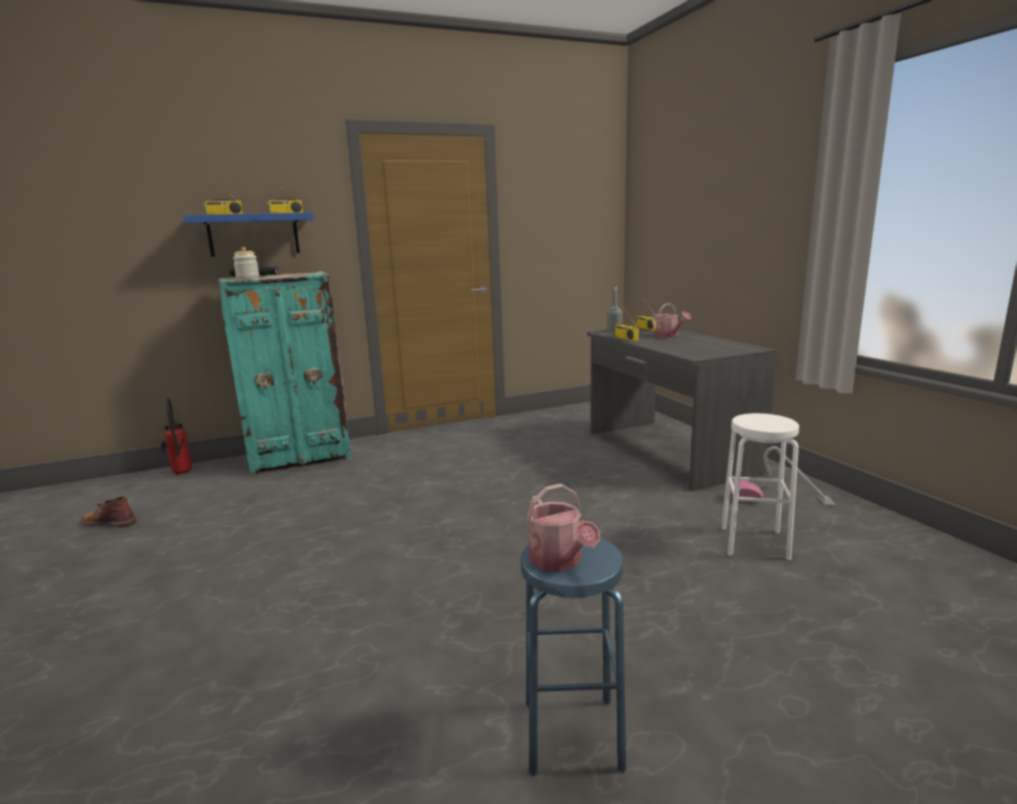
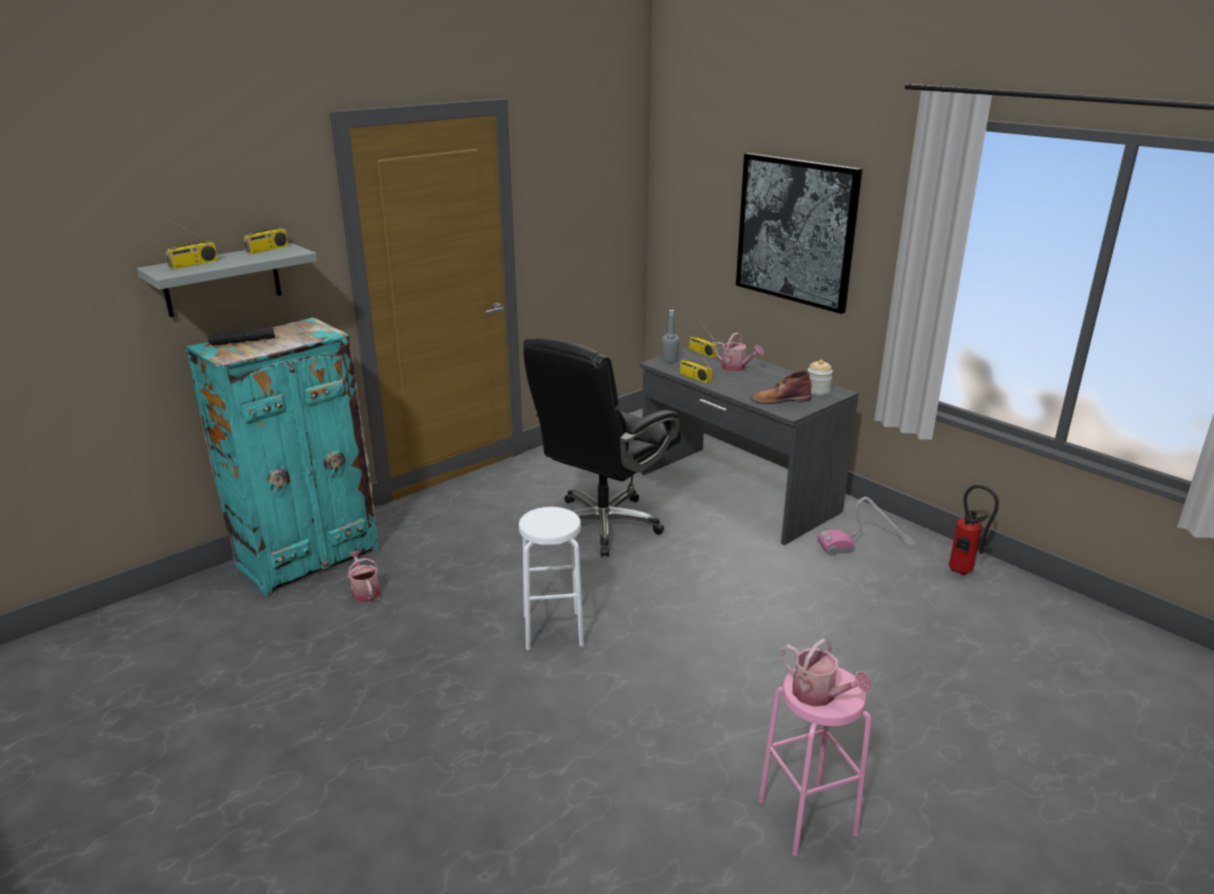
camera: 20 degrees left, 10 degrees up
(109, 522) = (138, 697): brown boot -> brown boot (780, 399)
(181, 473) = (160, 607): fire extinguisher -> fire extinguisher (963, 573)
(247, 278) = (246, 351): jar -> jar (817, 391)
(253, 235) = (222, 280): blue shelf -> grey shelf
(318, 481) = (364, 591): none -> watering can
(536, 460) = (604, 523): none -> black office chair
(572, 735) = (807, 817): blue stool -> pink stool
(729, 215) = (796, 231): none -> picture
(754, 542) = (864, 600): white stool -> white stool (553, 630)

